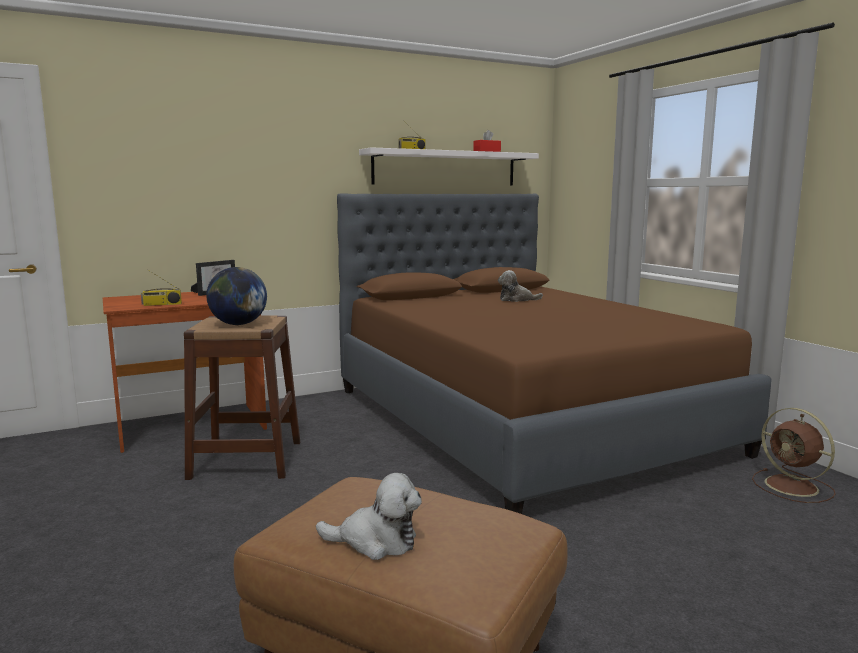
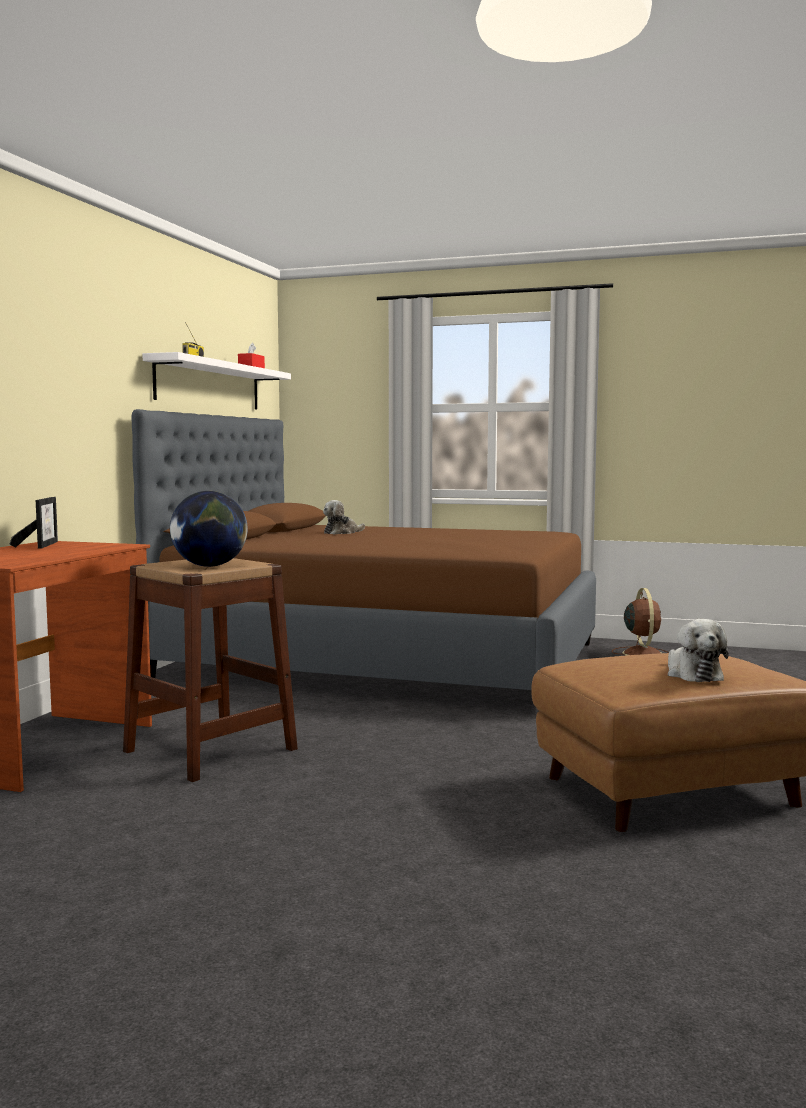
camera: 45 degrees left, 5 degrees down
(161, 304) = (49, 557): radio -> none
(376, 541) = (692, 674): plush toy -> plush toy turned 120 degrees clockwise
(793, 487) = (642, 653): brown fan -> brown fan turned 105 degrees counterclockwise

